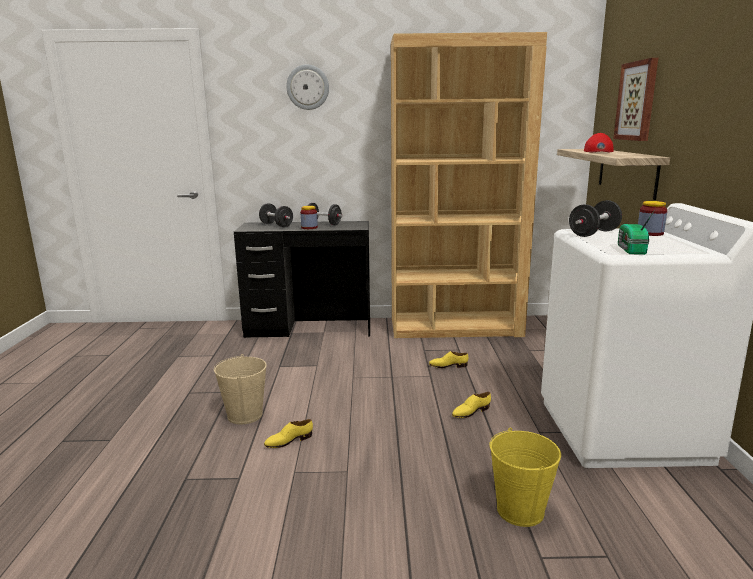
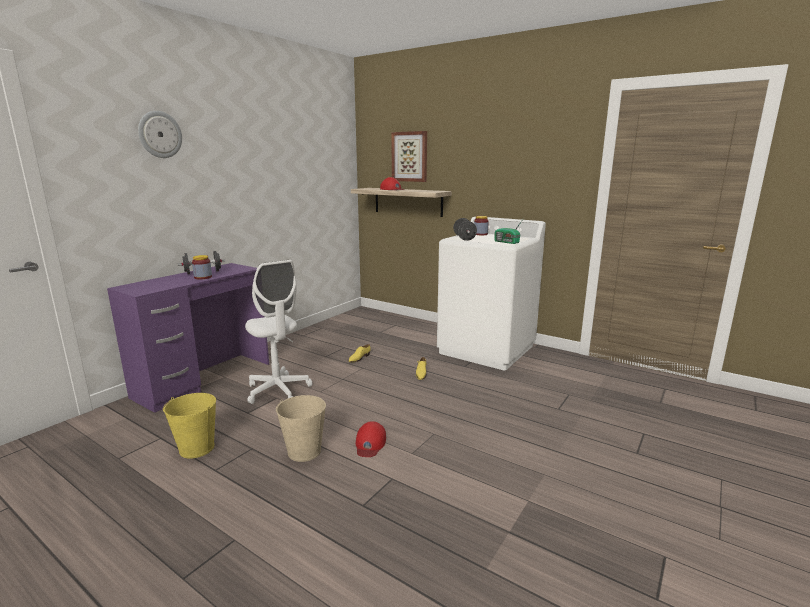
camera: 55 degrees left, 0 degrees up
(276, 225) = (159, 282): black dumbbell -> none
(288, 441) = (370, 443): yellow shoe -> red cap
(309, 328) = (204, 379): black desk -> purple desk
(329, 360) = (278, 390): none -> white office chair
(456, 327) = (314, 336): brown bookcase -> none
(520, 510) = (521, 399): yellow bucket -> yellow bucket (197, 448)

